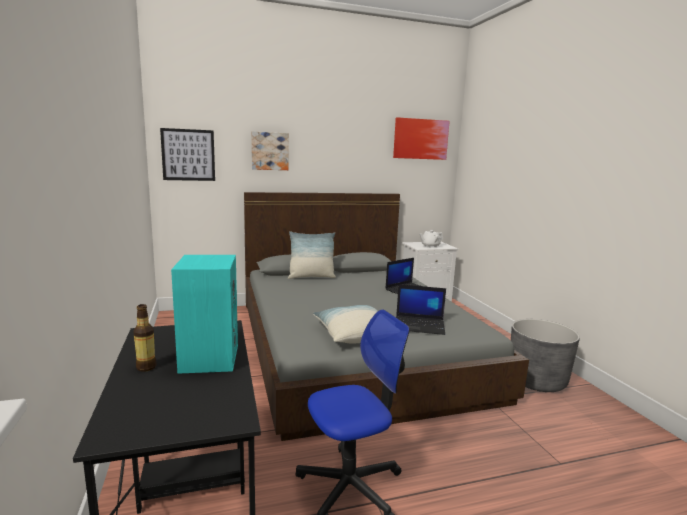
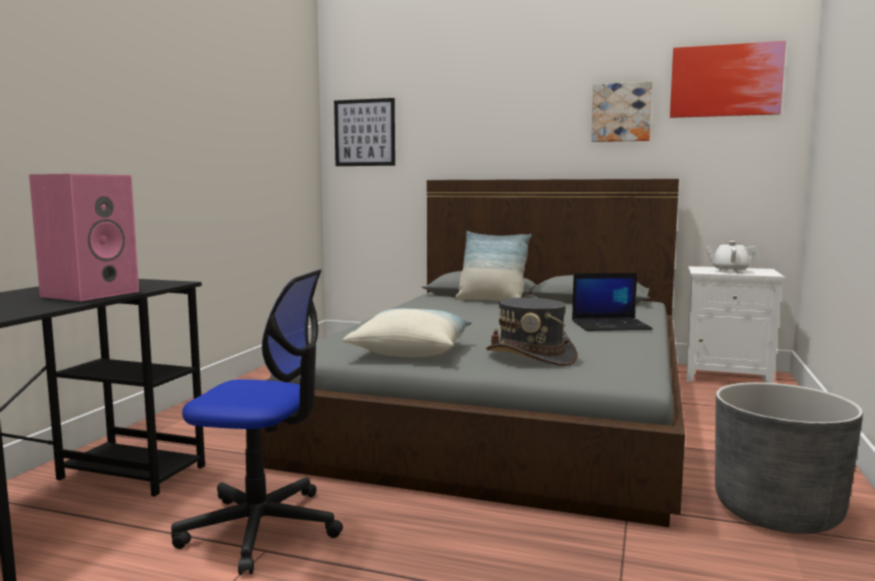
camera: 35 degrees right, 5 degrees down
(146, 367) = (32, 292): bottle -> none
(208, 357) = (91, 293): turquoise speaker -> pink speaker
(269, 151) = (466, 120): picture -> picture (621, 112)
(420, 325) = (531, 357): laptop -> grey hat

